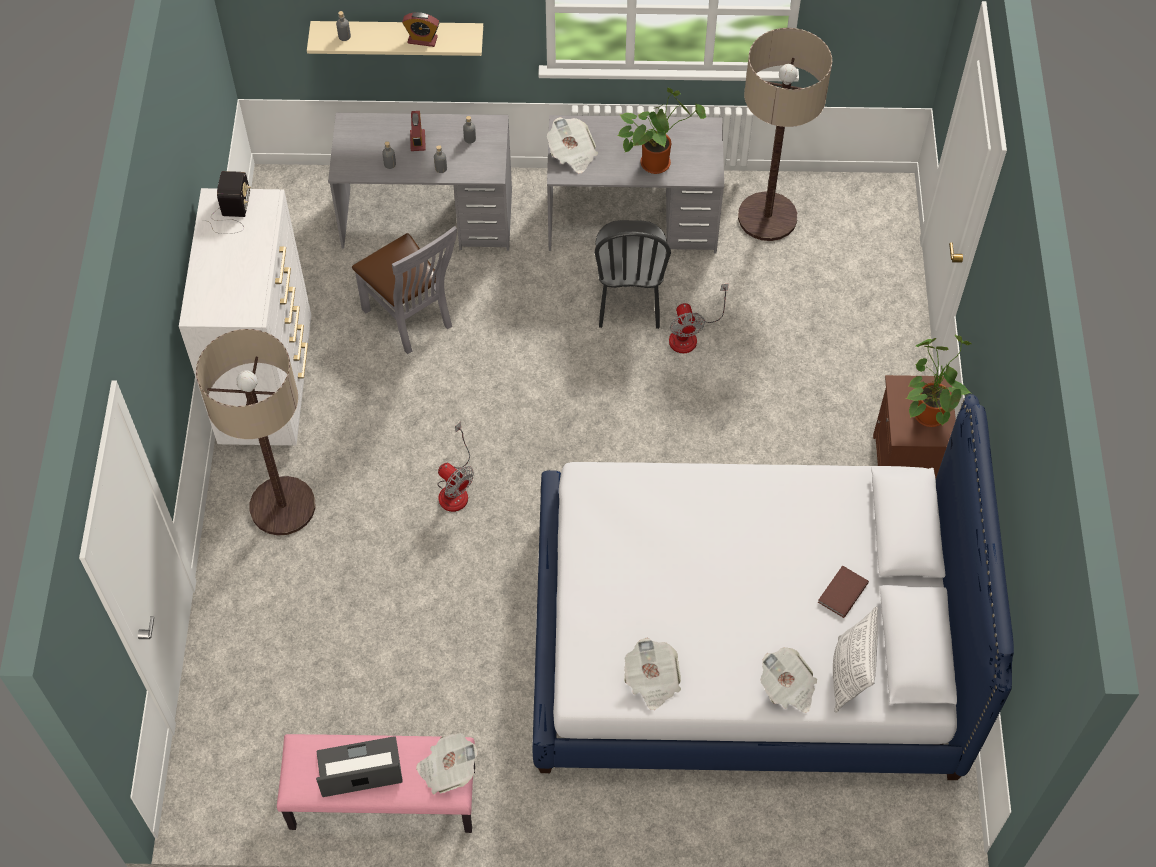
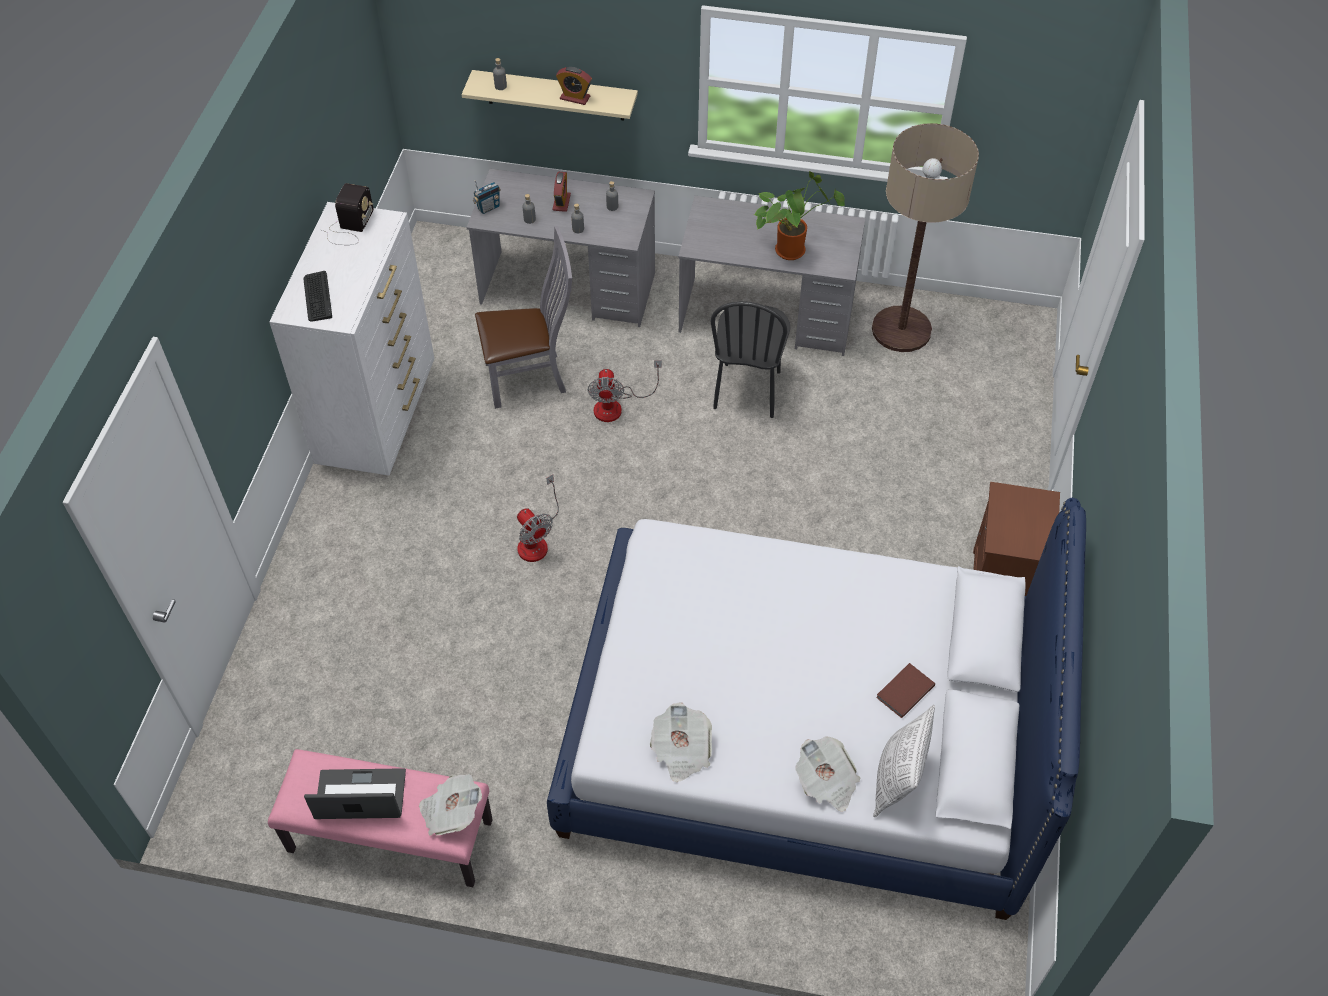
camera: 10 degrees right, 5 degrees down
(219, 293) = (317, 297): none -> keyboard
(282, 506) = (363, 532): floor lamp -> none
(345, 157) = (488, 208): none -> radio
(411, 320) = (531, 377): grey chair -> grey chair turned 75 degrees counterclockwise
(572, 154) = (709, 232): newspaper -> none
(690, 335) = (803, 428): fan -> fan (616, 406)
(927, 411) = (1029, 523): potted plant -> none

